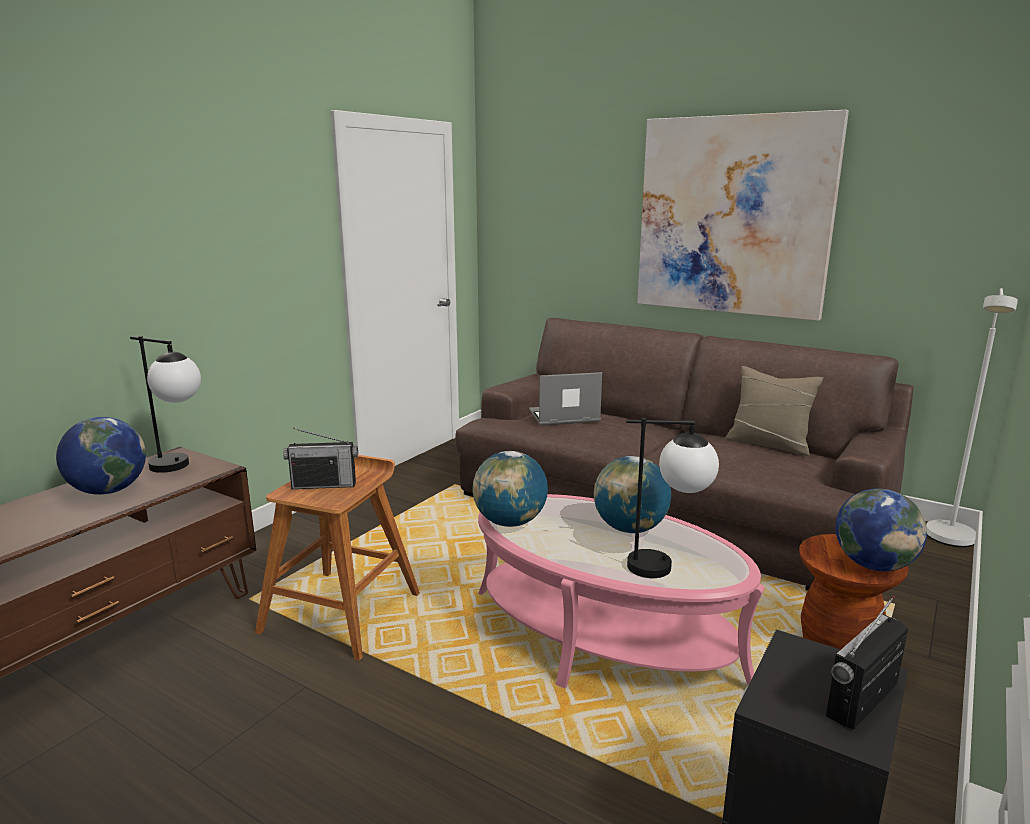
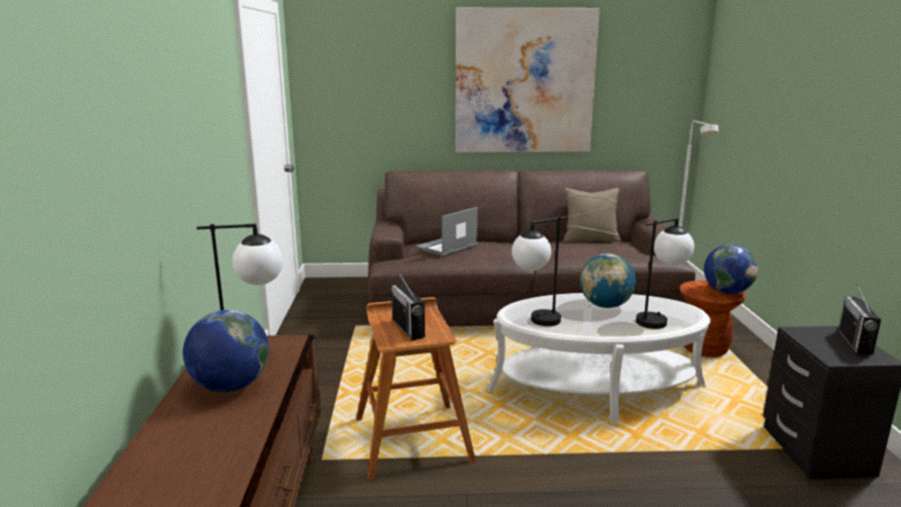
camera: 35 degrees left, 0 degrees up
(324, 485) = (408, 328): radio -> radio turned 105 degrees clockwise
(510, 522) = (535, 322): globe -> table lamp
(603, 637) = (596, 388): pink coffee table -> white coffee table

